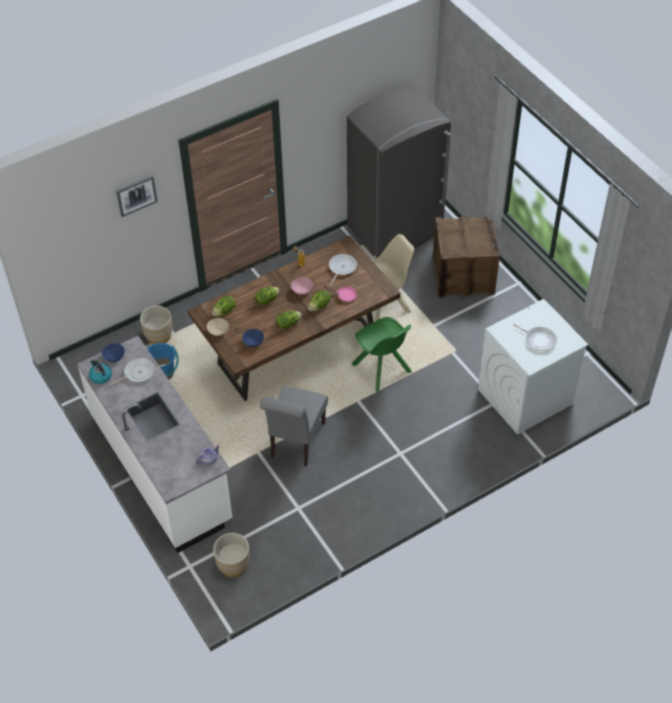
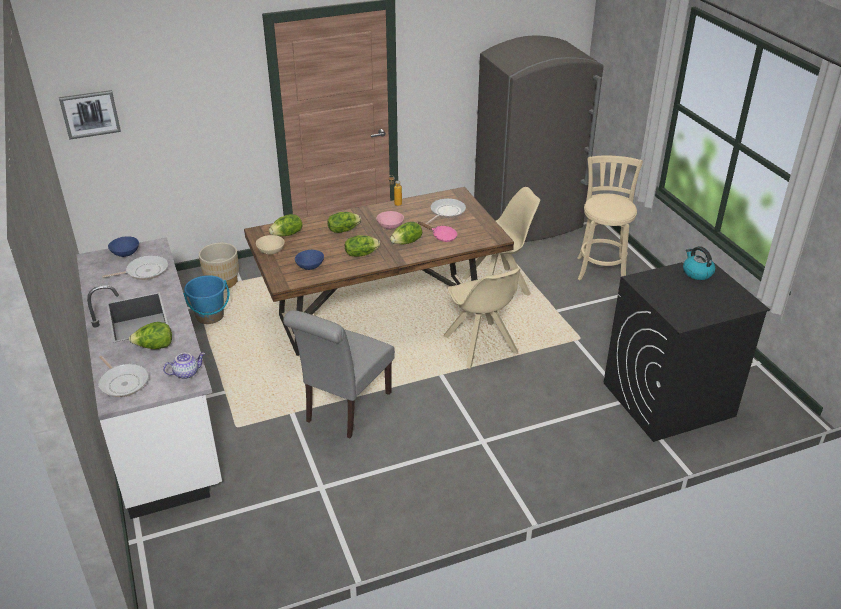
camera: 10 degrees right, 15 degrees down
(100, 376) = (97, 269): kettle -> kettle (697, 273)
(136, 195) = (204, 78): picture -> picture (90, 114)
(177, 441) = (154, 347): none -> lettuce
(233, 565) = (202, 548): beige planter -> none
(382, 369) = (481, 346): green chair -> beige chair
(463, 275) = (601, 268): crate -> beige stool
(525, 397) = (667, 400): white washing machine -> black washing machine
(538, 339) = (696, 296): frying pan -> frying pan (123, 382)

